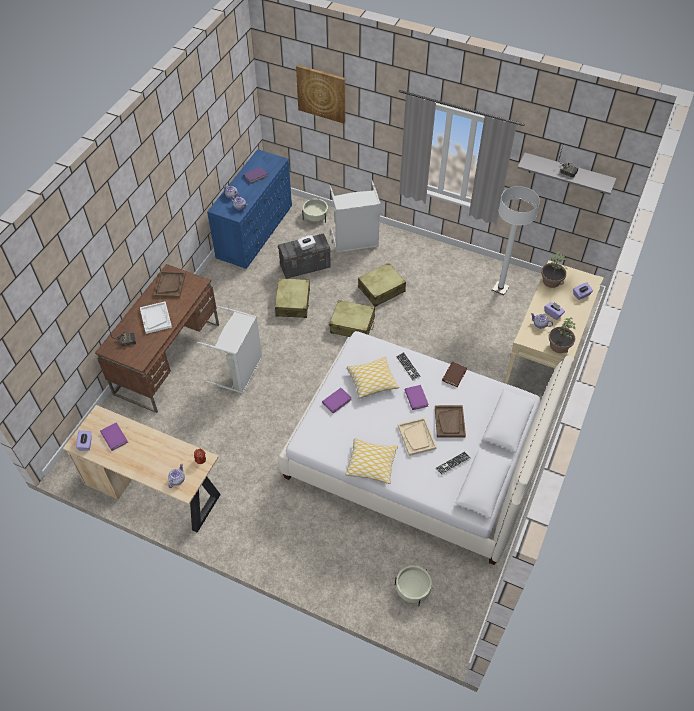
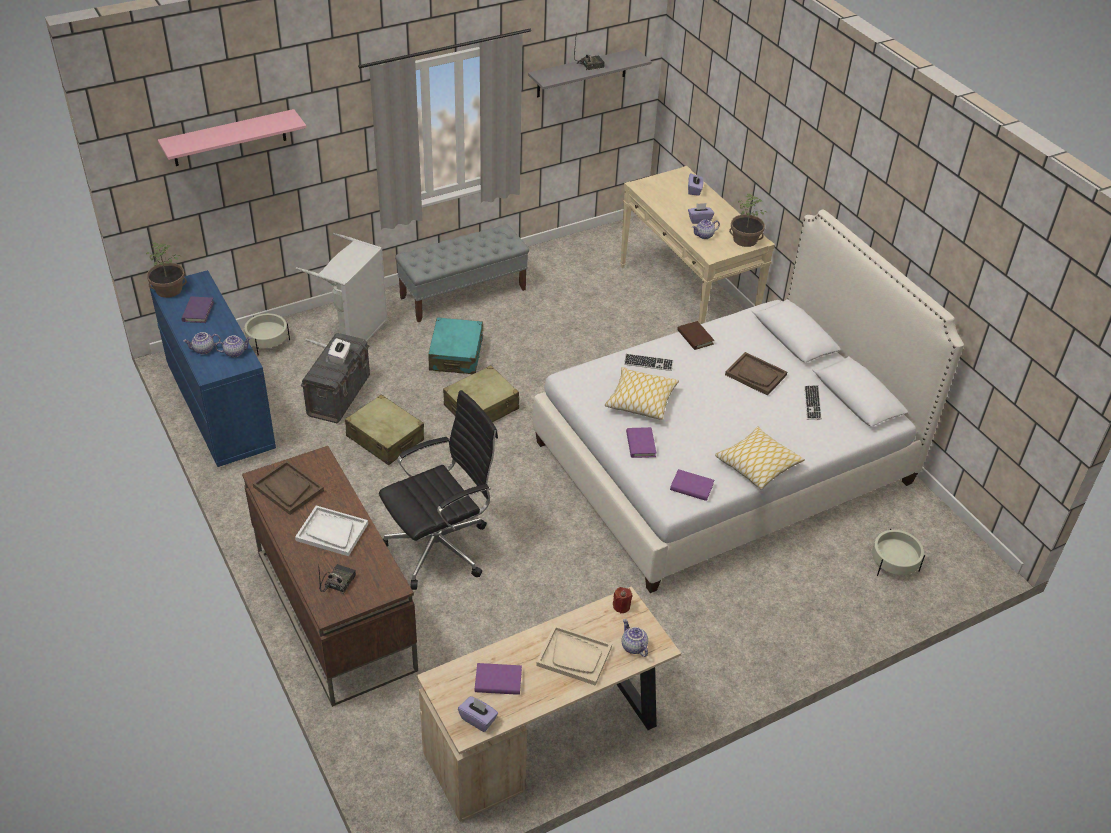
camera: 55 degrees left, 10 degrees down
(240, 371) = (440, 547): grey laundry basket -> black office chair
(321, 93) = (229, 138): picture -> pink shelf
(381, 289) = (456, 354): beige suitcase -> turquoise suitcase
(416, 398) = (699, 381): purple book -> purple book (691, 487)
(416, 437) = (753, 410): beige tray -> beige tray (574, 656)
(433, 261) = (463, 293): none -> grey bench
(500, 288) = (562, 271): white floor lamp -> none
(551, 281) = (655, 197): potted plant -> potted plant (169, 290)

